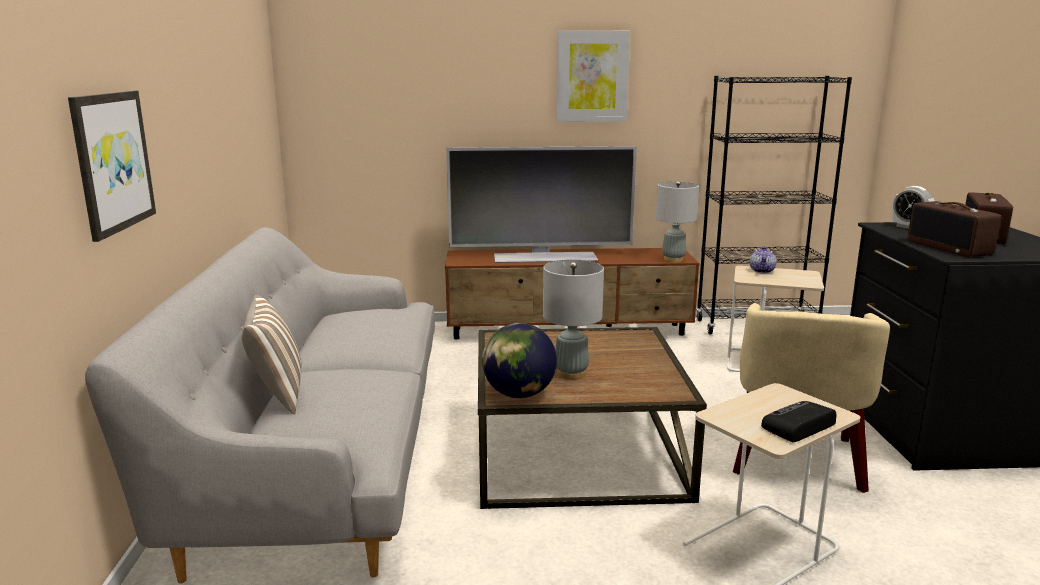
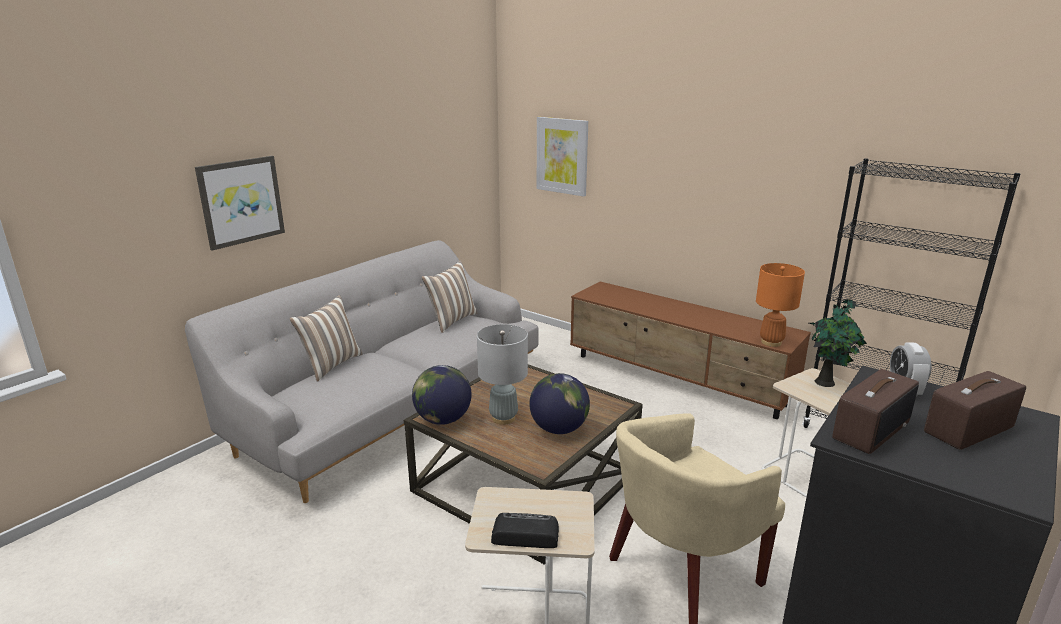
camera: 40 degrees right, 5 degrees up
(345, 318) = (451, 320): none -> pillow
(544, 257) = (659, 308): television -> none
(592, 76) = (736, 145): picture -> picture (562, 156)
(633, 364) = (559, 429): none -> globe
(673, 259) = (771, 342): grey table lamp -> orange table lamp
(762, 271) = (826, 382): teapot -> potted plant
(950, 248) = (870, 430): radio -> radio turned 150 degrees counterclockwise

